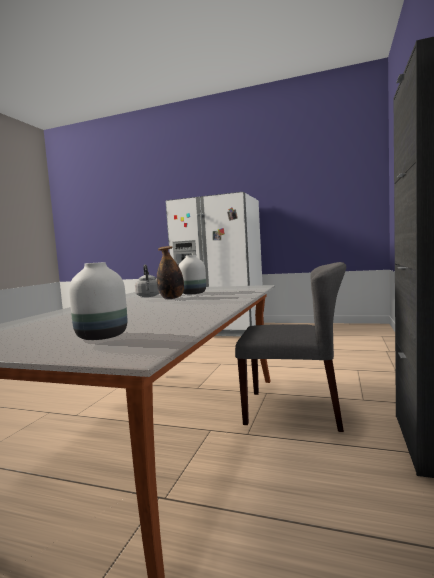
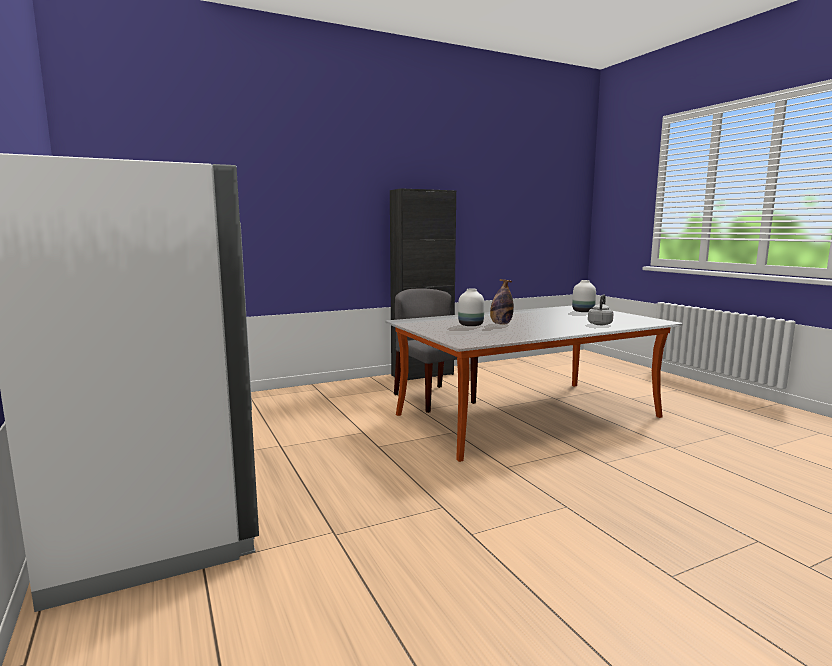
camera: 135 degrees left, 5 degrees up
(149, 296) = (506, 330): grey kettle -> grey kettle (600, 324)

